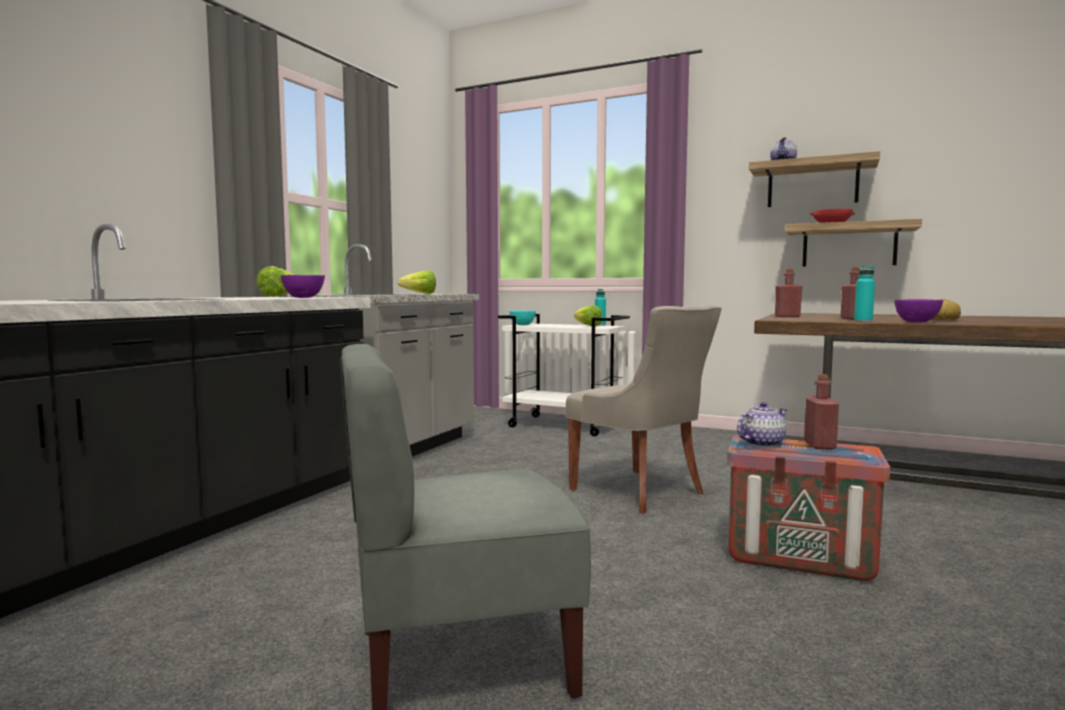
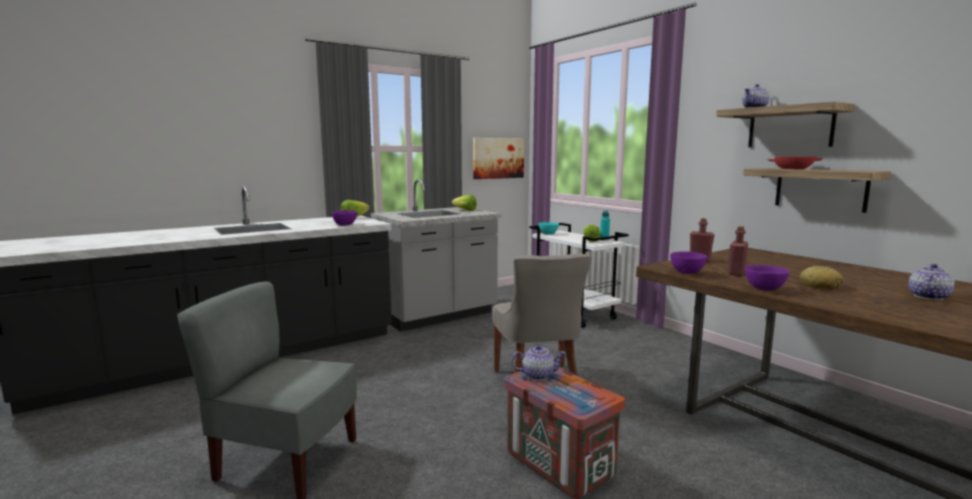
camera: 30 degrees right, 5 degrees up
(422, 232) = (498, 158): none -> picture
(817, 320) = (687, 273): none -> purple bowl
(819, 446) = (574, 387): red bottle -> none
(863, 321) = (718, 281): turquoise bottle -> none
(1021, 319) = (927, 296): none -> teapot

